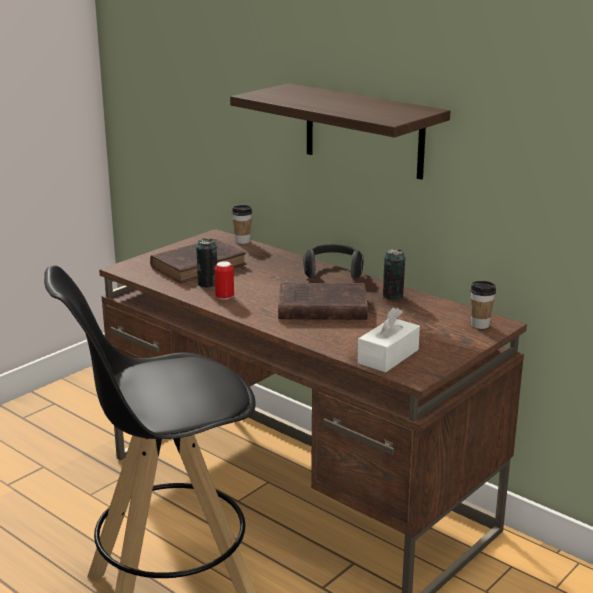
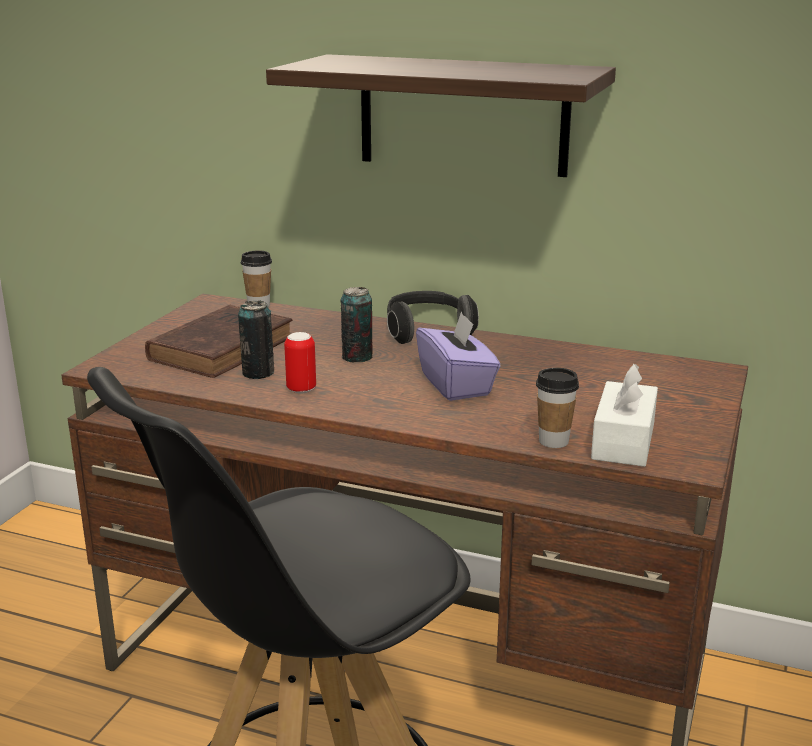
camera: 20 degrees left, 0 degrees up
(319, 308) = (456, 385): brown book -> purple tissue box
(393, 296) = (540, 353): can -> can (357, 357)
(480, 325) = (694, 376): cup -> cup (553, 441)

